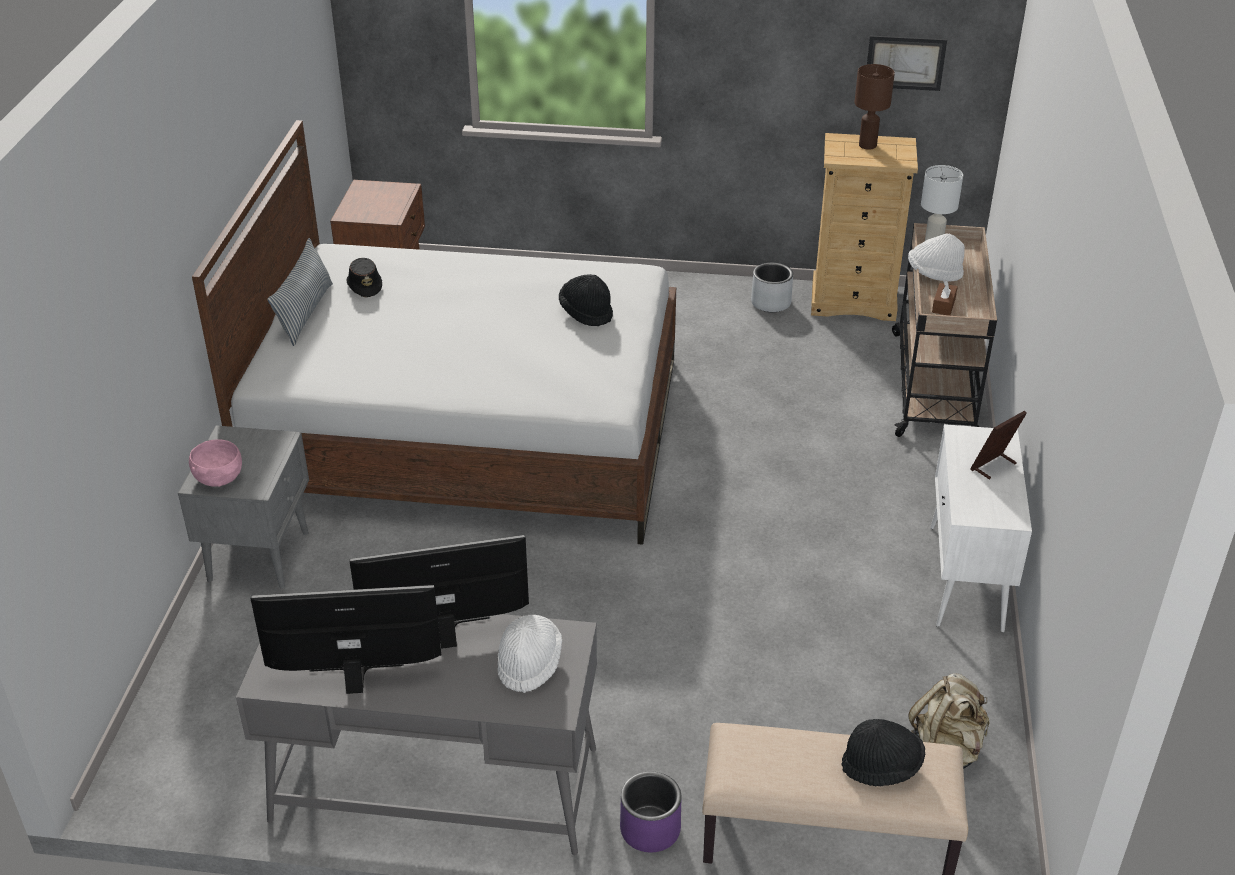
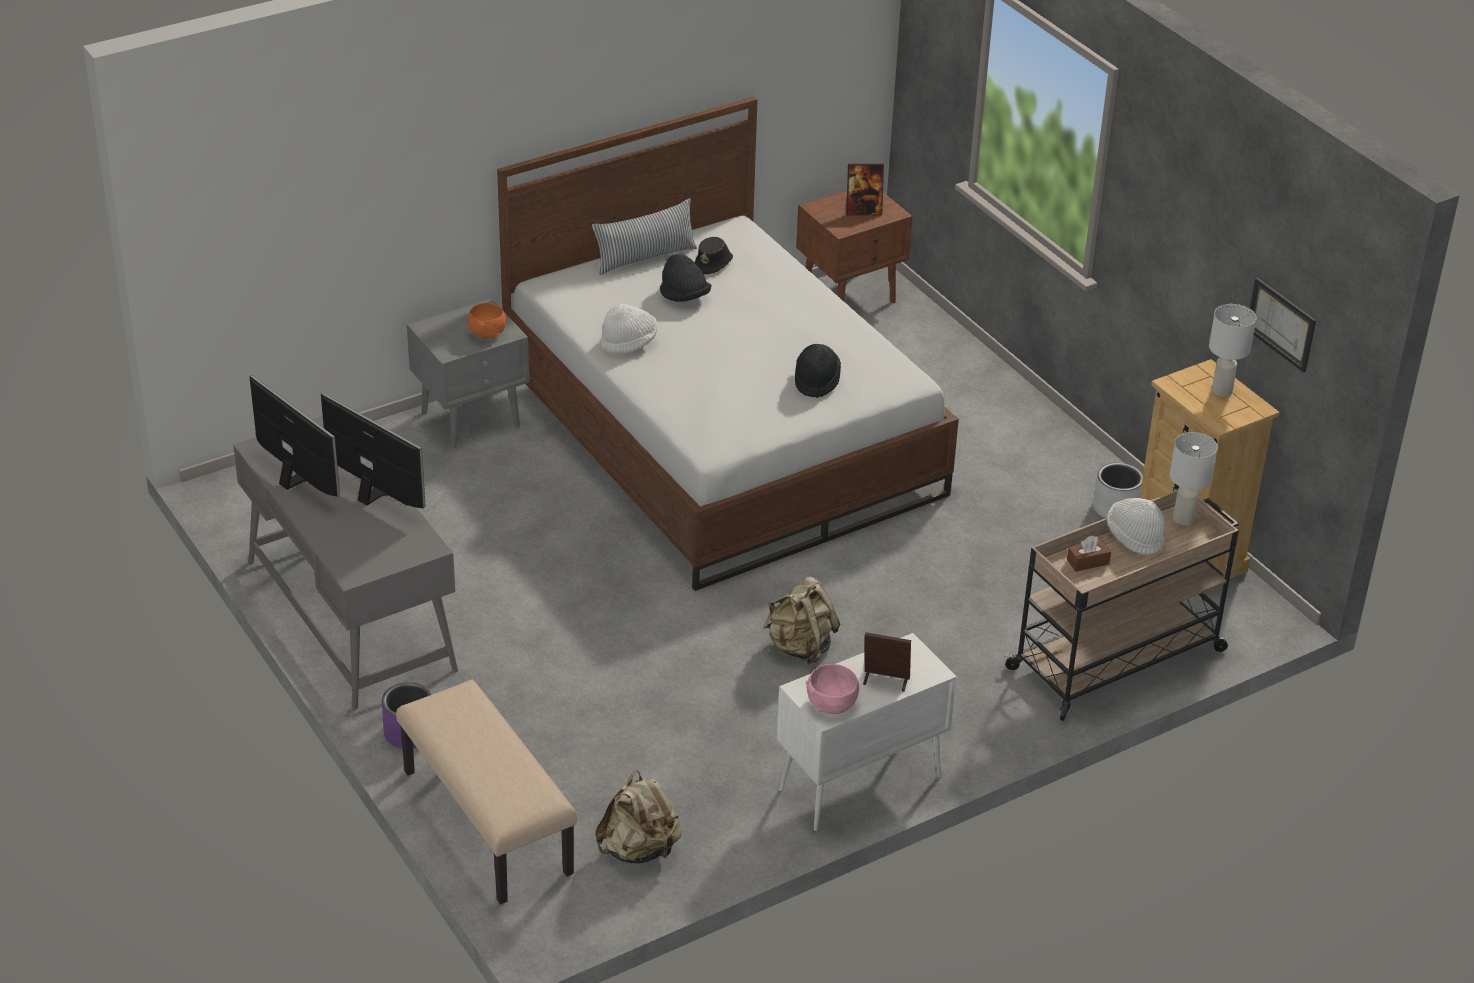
camera: 50 degrees right, 0 degrees up
(218, 478) = (440, 331): pink bowl -> pink bowl (831, 703)
(263, 452) = (487, 333): none -> orange bowl
(383, 199) = (863, 211): none -> picture frame
(529, 664) = (382, 543): white hat -> white hat (629, 343)
(772, 524) = (800, 647): none -> beige backpack
(868, 145) = (1221, 391): brown table lamp -> white table lamp
(881, 767) = (504, 773): black hat -> black hat (684, 297)

